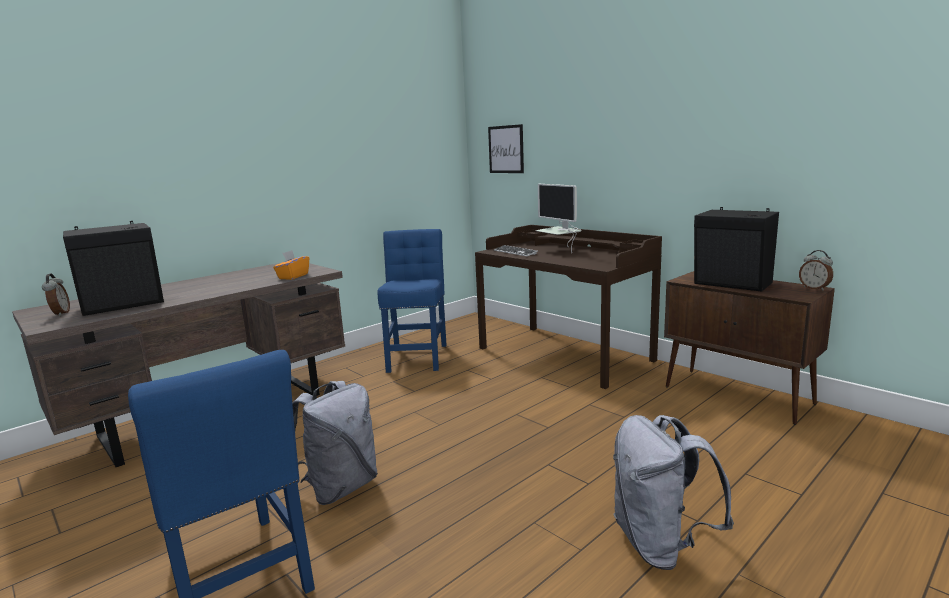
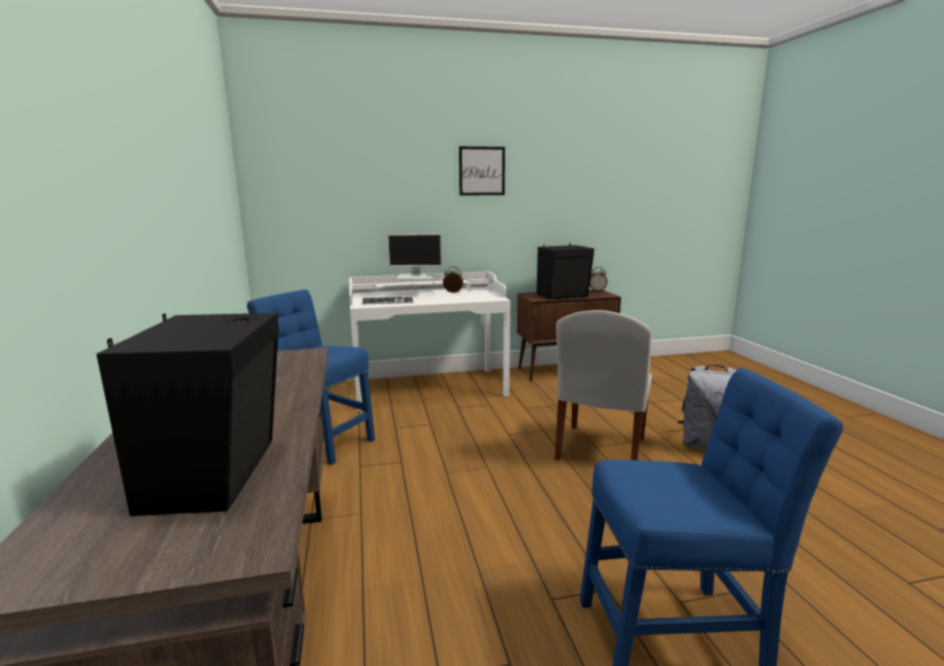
camera: 60 degrees left, 0 degrees up
(60, 314) = (148, 539): alarm clock -> alarm clock (453, 292)
(293, 276) = (299, 366): orange tissue box -> none
(339, 487) = (554, 544): grey backpack -> none
(506, 149) = (307, 200): picture -> picture (482, 171)
(541, 469) = (599, 450): none -> white chair
(564, 354) = (429, 388): brown desk -> white desk

